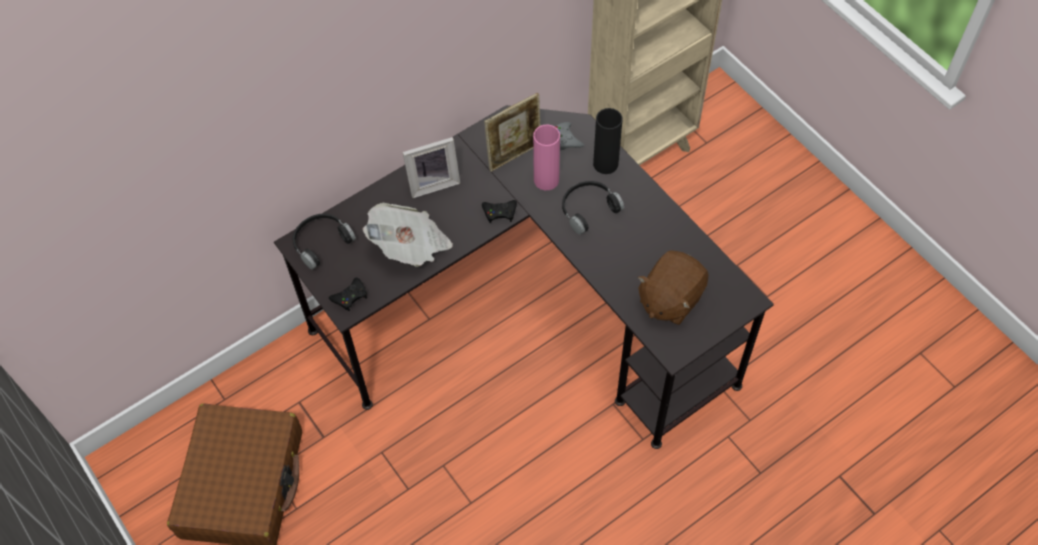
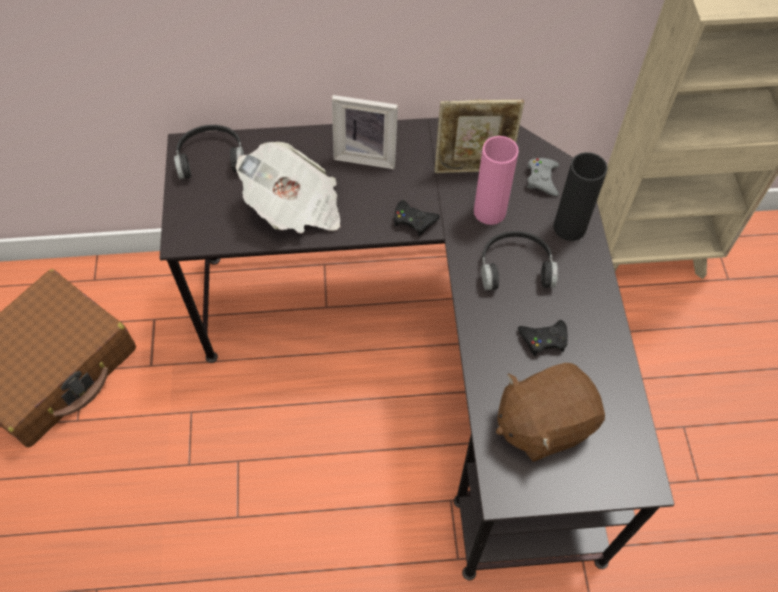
camera: 30 degrees right, 0 degrees up
(350, 296) = (196, 226): black game controller -> black game controller (544, 339)

